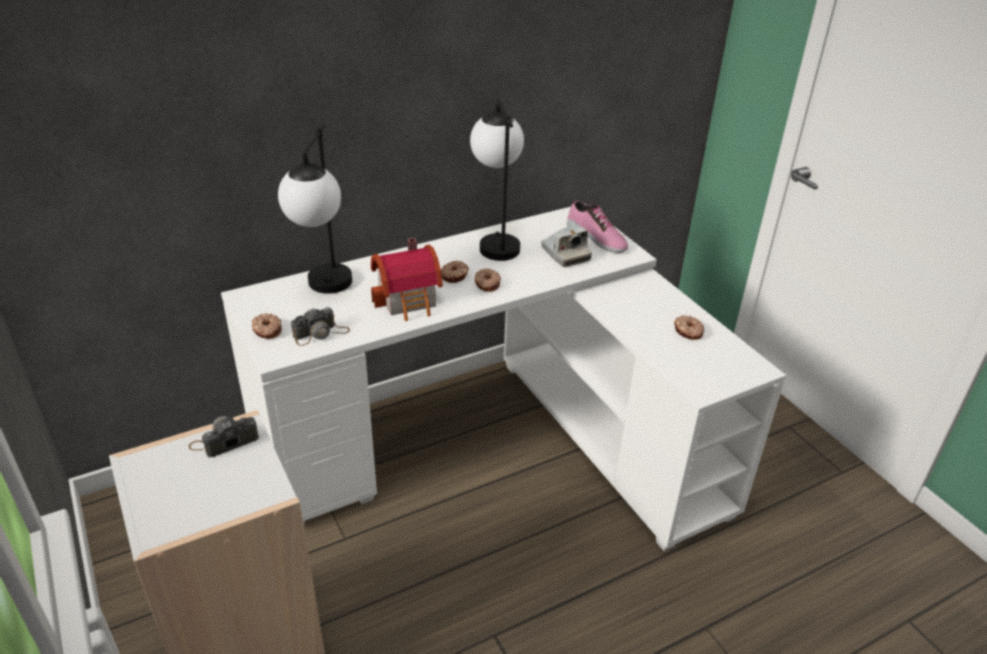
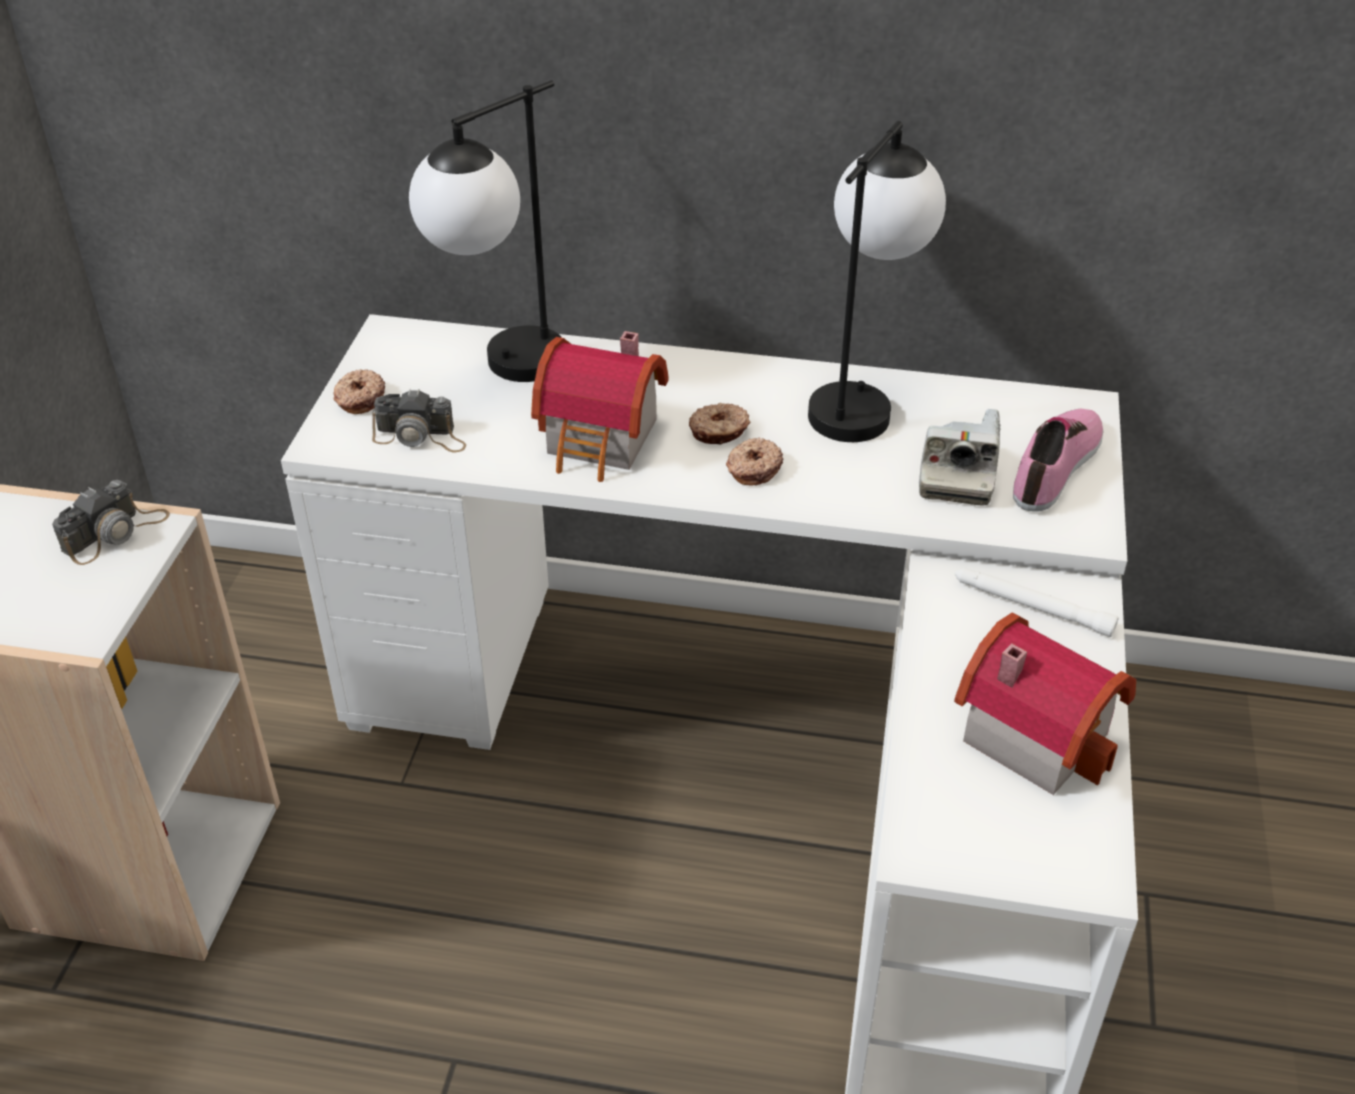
camera: 40 degrees right, 5 degrees up
(224, 441) = (115, 533): camera -> camera turned 120 degrees clockwise
(596, 237) = (1057, 467): shoe -> shoe turned 150 degrees counterclockwise
(637, 291) = (1031, 607): none -> white flashlight
(688, 332) = (1037, 730): donut -> toy house

